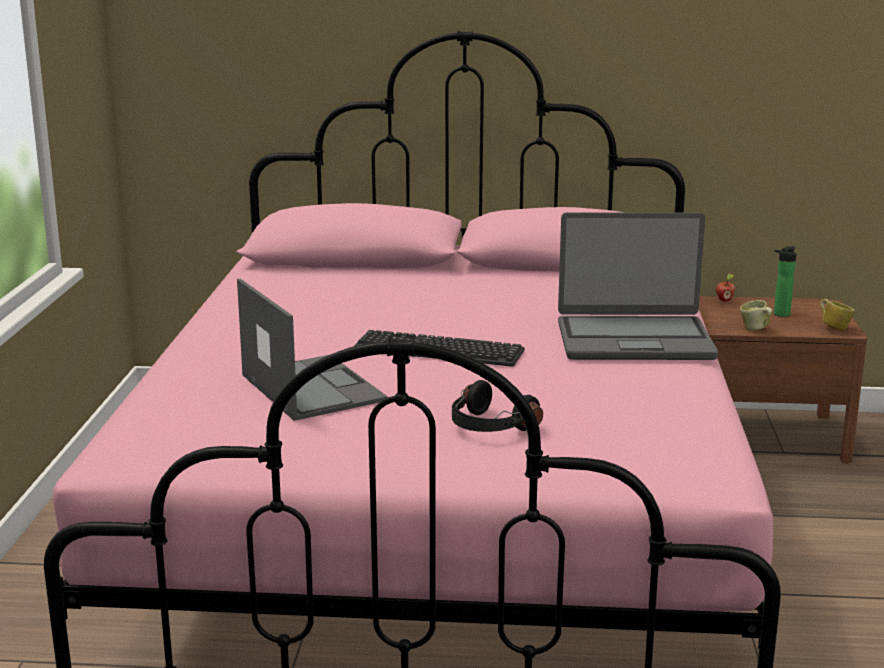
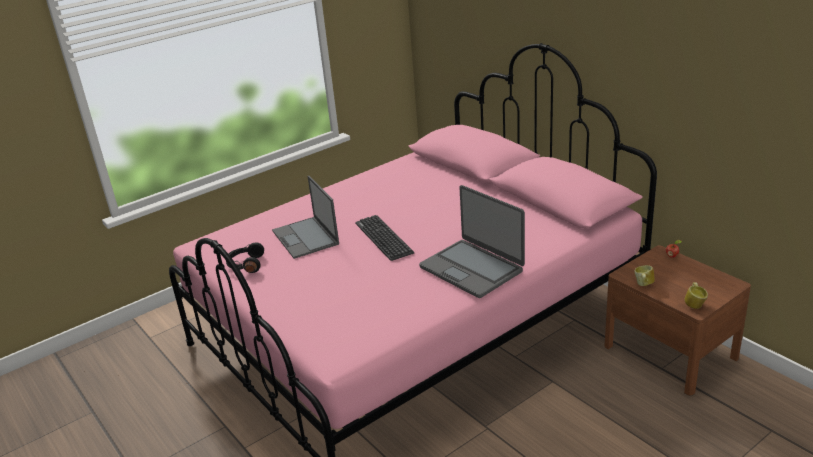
camera: 50 degrees right, 10 degrees up
(311, 387) = (306, 238): laptop -> laptop turned 135 degrees clockwise
(489, 427) = (319, 289): black headphones -> black headphones (245, 265)
(779, 315) = (683, 280): bottle -> none

